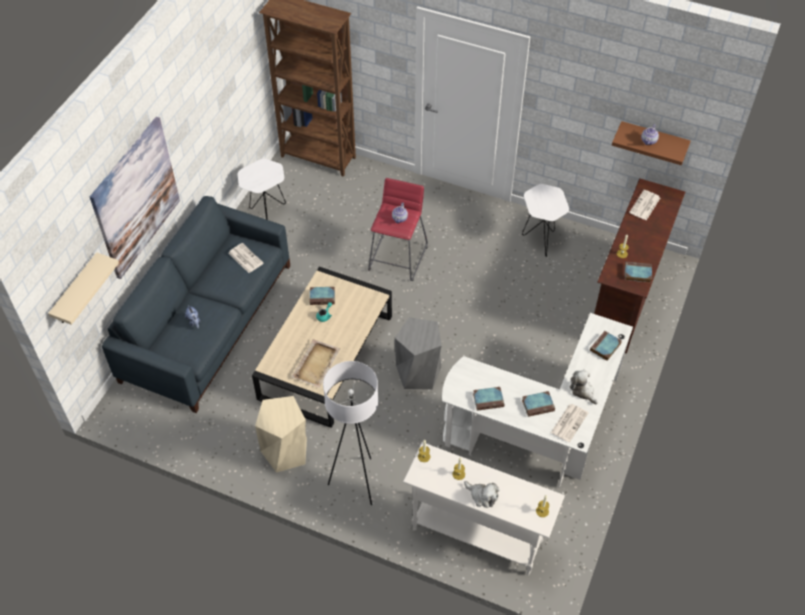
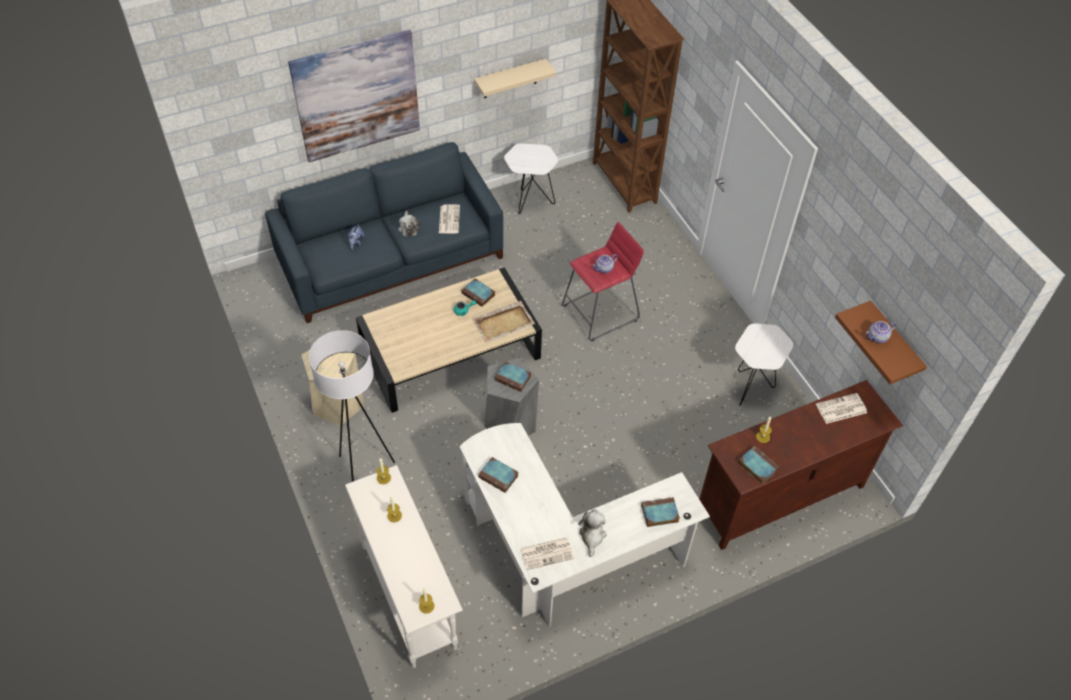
camera: 40 degrees right, 0 degrees up
(76, 291) = (245, 142): beige shelf -> beige shelf (510, 79)
(316, 364) = (413, 345): beige tray -> beige tray (504, 323)
(482, 496) = (392, 550): plush toy -> plush toy (408, 228)
(538, 405) = (537, 515): book -> book (514, 378)

